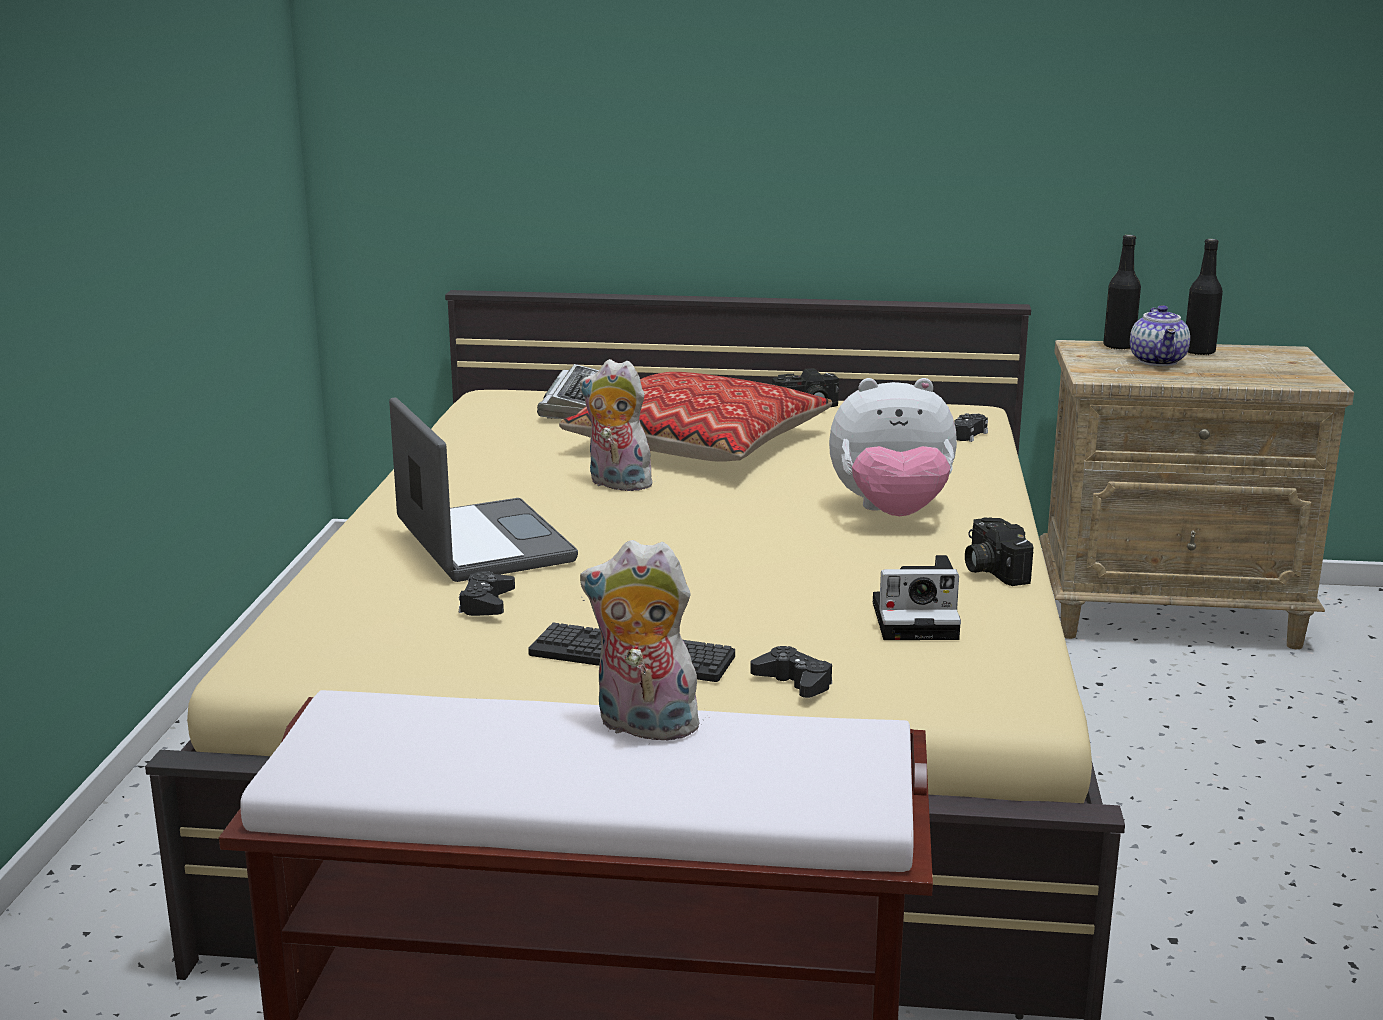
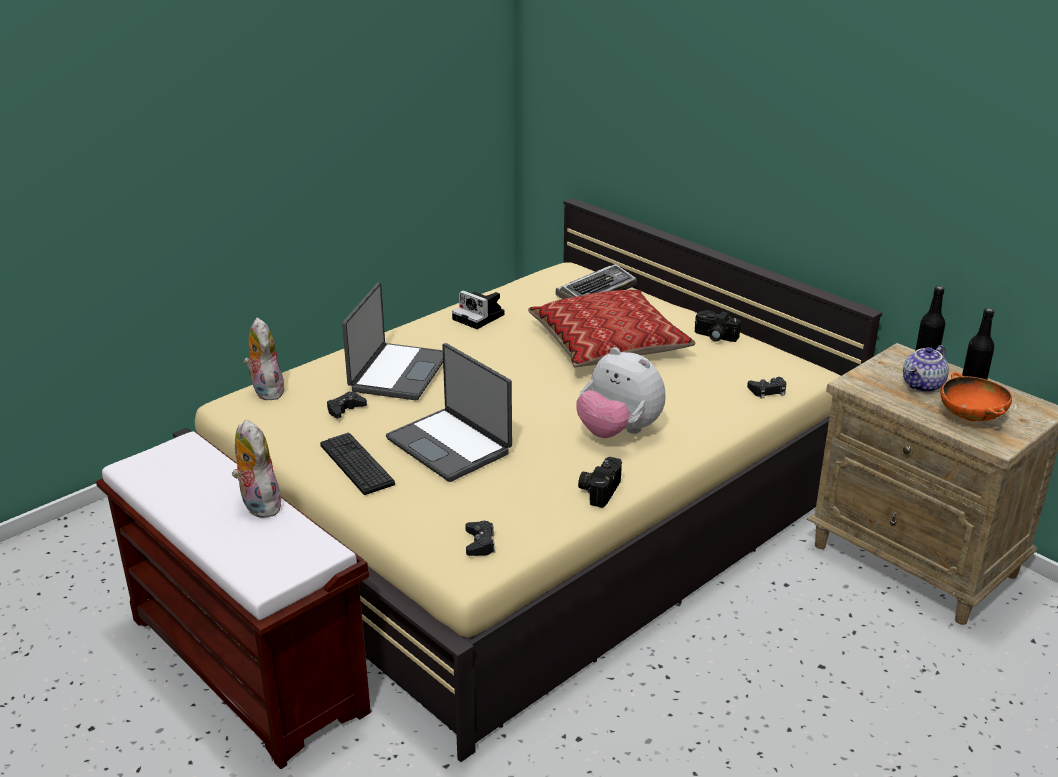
camera: 40 degrees right, 10 degrees up
(616, 484) = (520, 357): plush toy -> plush toy (265, 391)
(719, 591) = (450, 445): none -> laptop
(794, 682) = (392, 510): black game controller -> black game controller (480, 543)
(919, 620) = (507, 503): camera -> camera (480, 317)
(1250, 371) = (971, 416): none -> orange bowl

